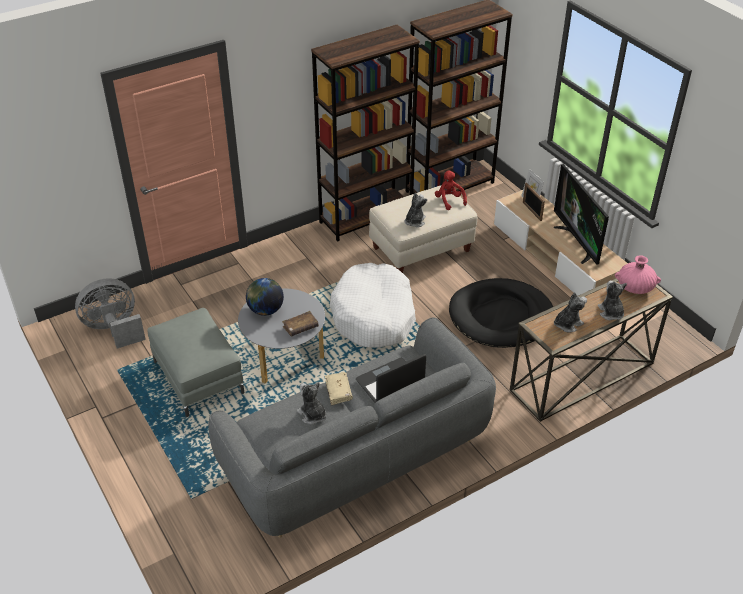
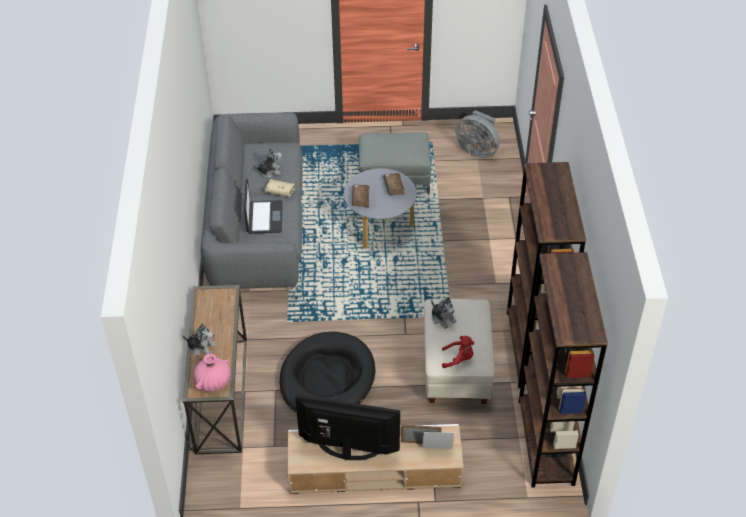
camera: 120 degrees right, 5 degrees up
(114, 329) = (477, 150): grey fan -> grey fan turned 120 degrees clockwise
(265, 310) = (394, 187): globe -> brown book
(374, 316) = (389, 296): white dog bed -> none
(567, 324) = (213, 313): plush toy -> none

